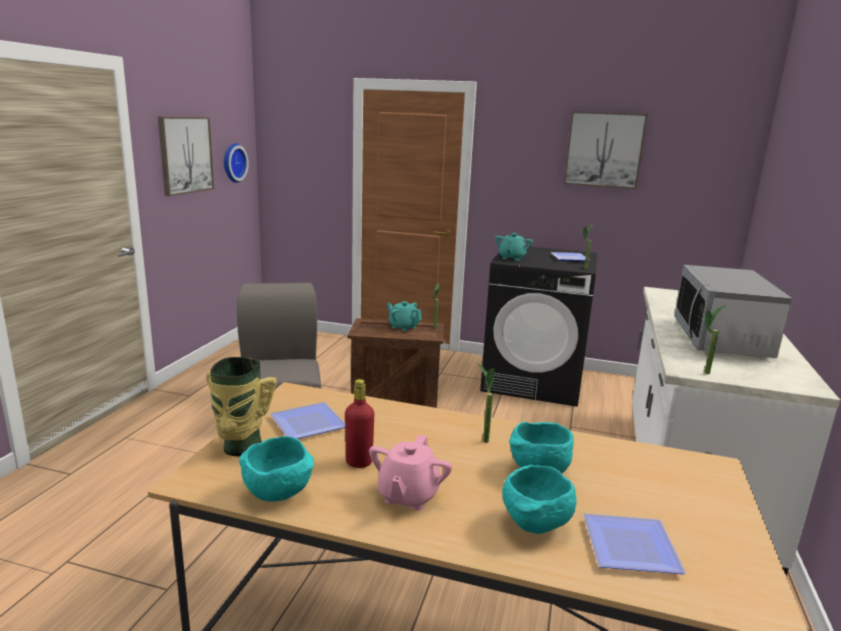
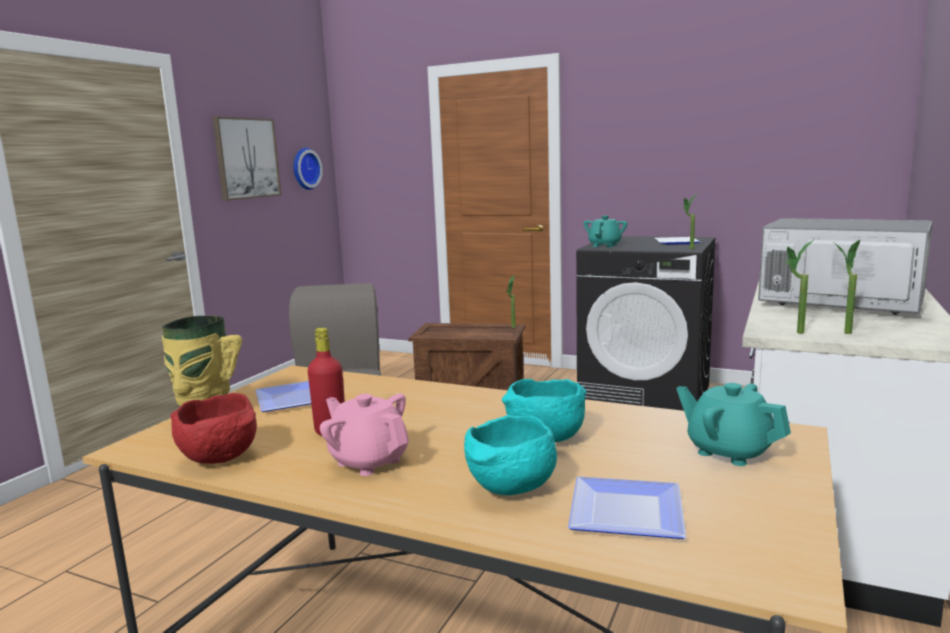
camera: 10 degrees right, 5 degrees down
(279, 493) = (222, 458): turquoise bowl -> red bowl
(403, 327) = (476, 329): turquoise teapot -> turquoise teapot (728, 451)
(408, 496) = (368, 461): pink teapot -> pink teapot turned 105 degrees clockwise
(482, 438) = (492, 409): potted plant -> potted plant (842, 331)
(604, 150) = (713, 113): picture -> none
(721, 339) = (839, 303): microwave -> microwave turned 105 degrees clockwise

